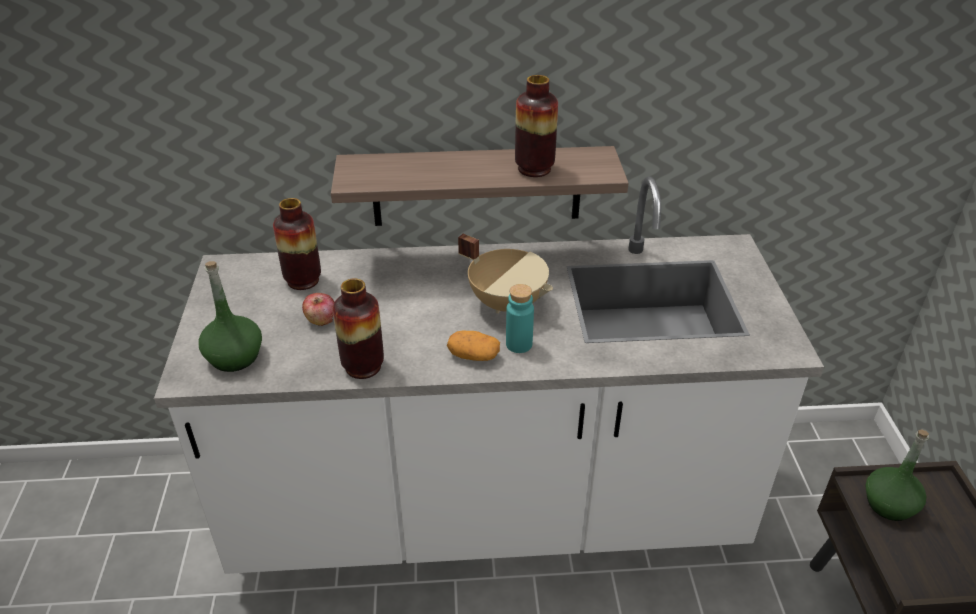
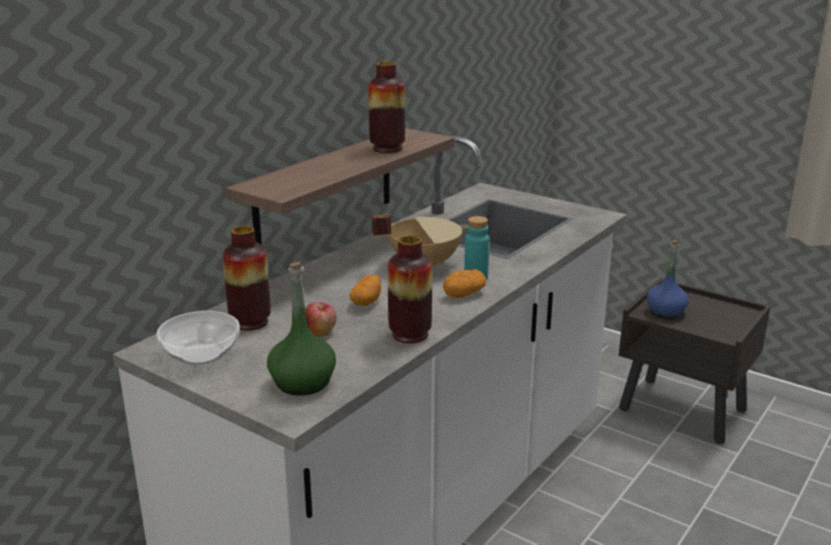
camera: 50 degrees left, 15 degrees down
(234, 289) = (201, 355): none -> bowl
(398, 313) = (366, 302): none -> potato
(889, 504) = (665, 312): green bottle -> blue bottle

